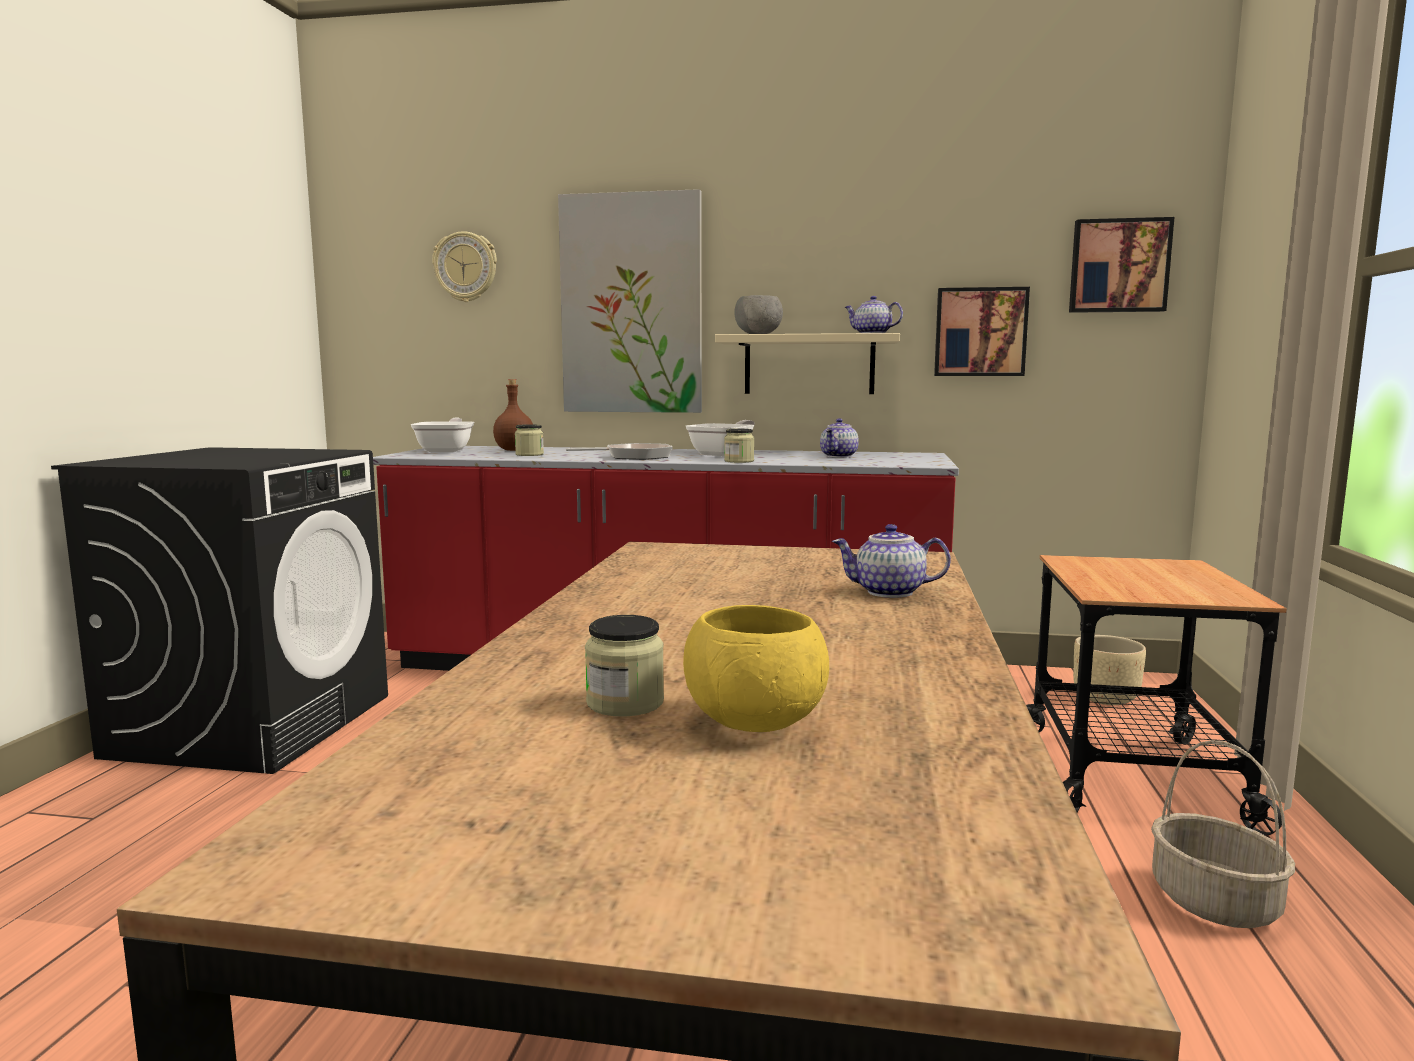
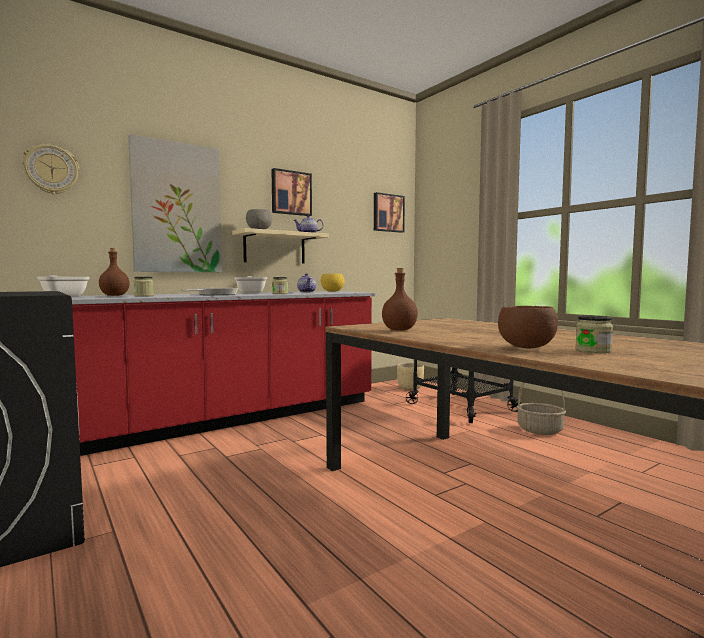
camera: 45 degrees left, 5 degrees down
(578, 661) = (526, 347): none -> brown bowl
(671, 570) = (400, 330): none -> brown bottle
(756, 723) = (632, 347): yellow bowl -> yellow bowl (332, 291)
(888, 592) = (490, 326): teapot -> none
(980, 332) = (344, 236): picture -> picture (291, 193)

